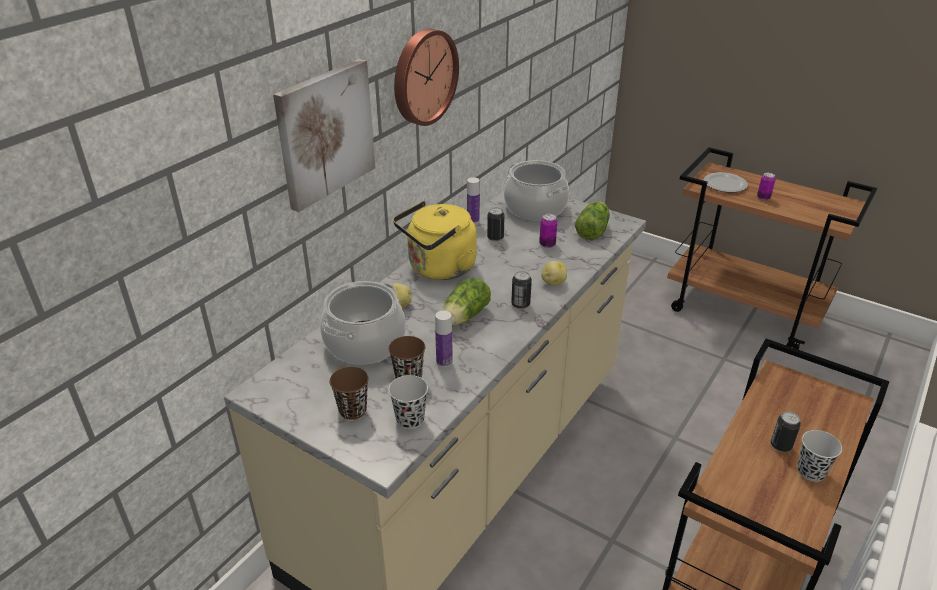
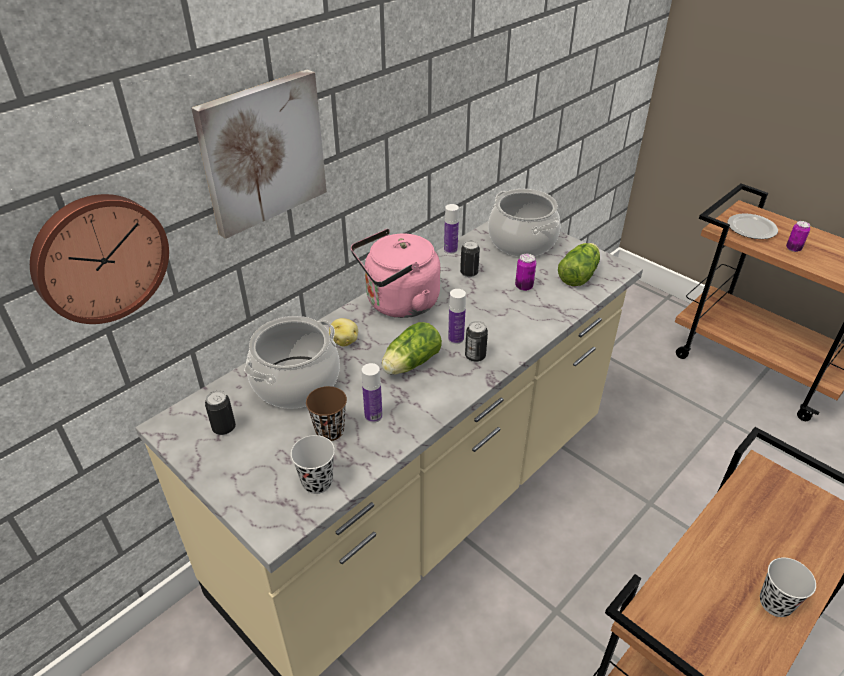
camera: 10 degrees right, 5 degrees up
(352, 410) = (260, 462): brown cup -> none
(423, 76) = (393, 91): wall clock -> wall clock (99, 257)
(439, 269) = (398, 303): yellow kettle -> pink kettle
(499, 292) = (456, 339): none -> bottle
(553, 282) = (518, 333): potato -> none
(780, 445) = (745, 563): can -> can (224, 428)

